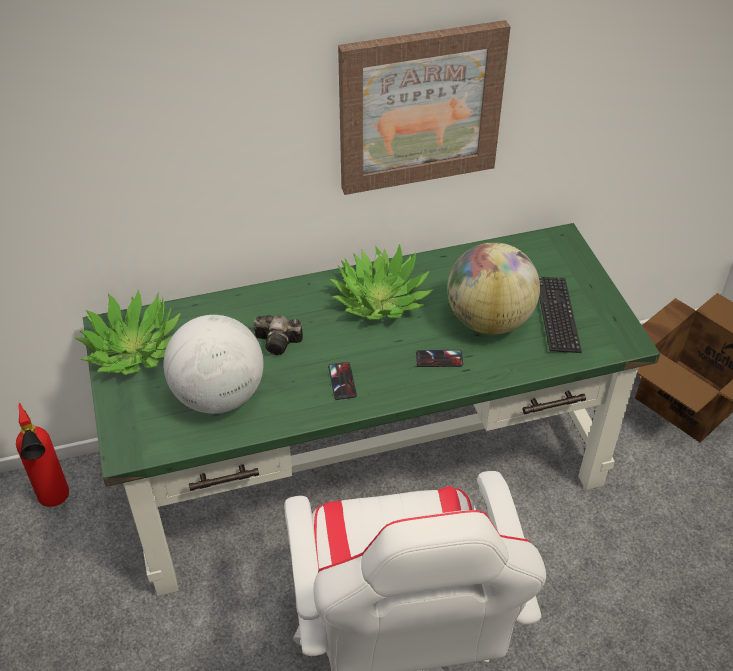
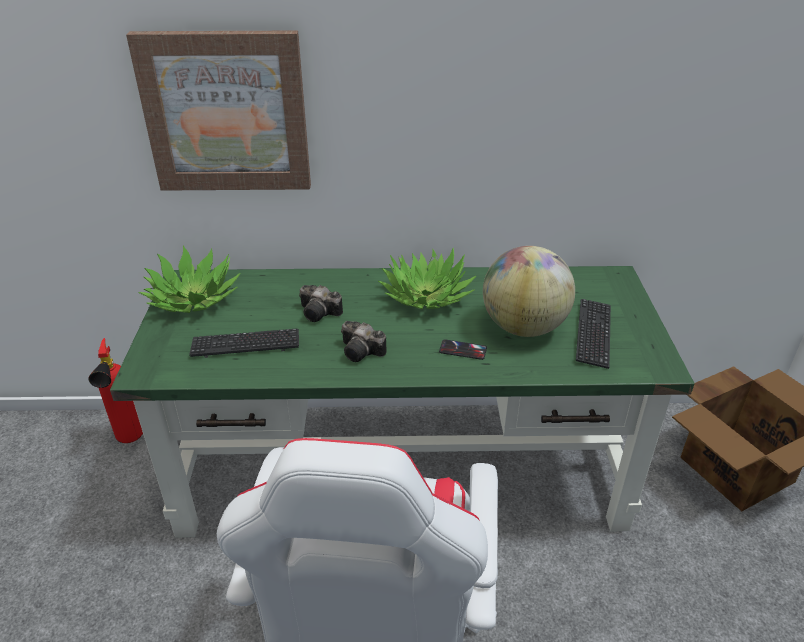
camera: 15 degrees right, 10 degrees down
(219, 396) = (246, 344): globe -> keyboard
(342, 381) = (363, 352): phone -> camera
(419, 107) = (483, 114): picture -> picture (226, 113)

